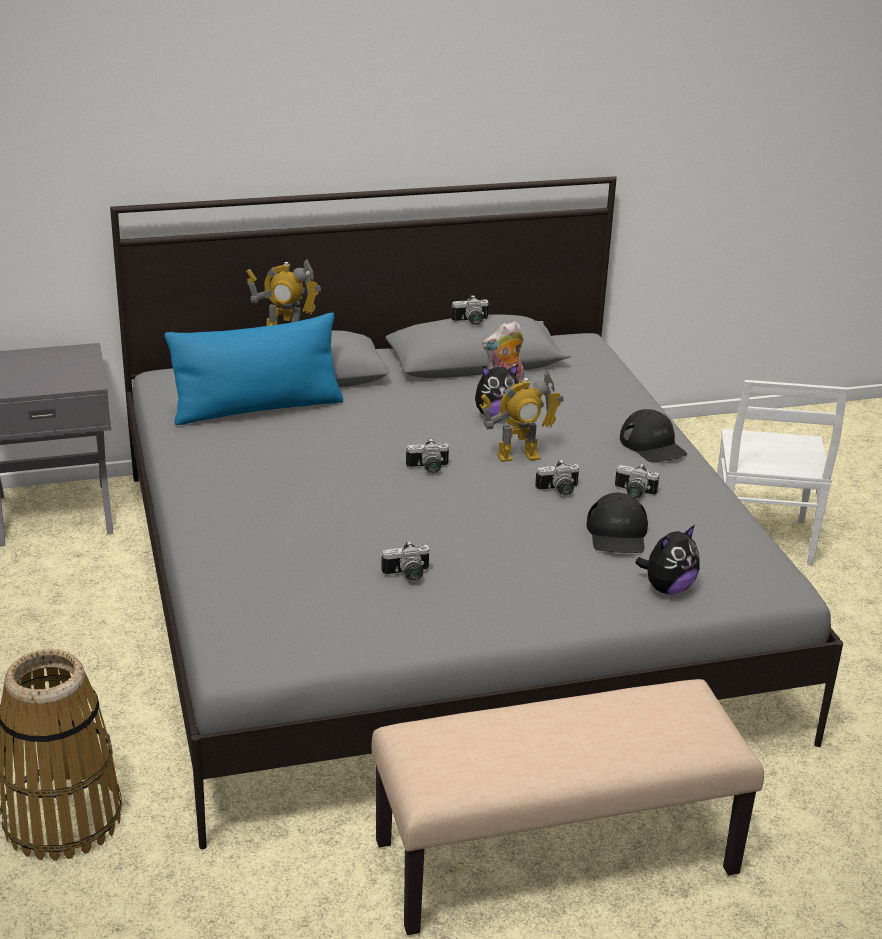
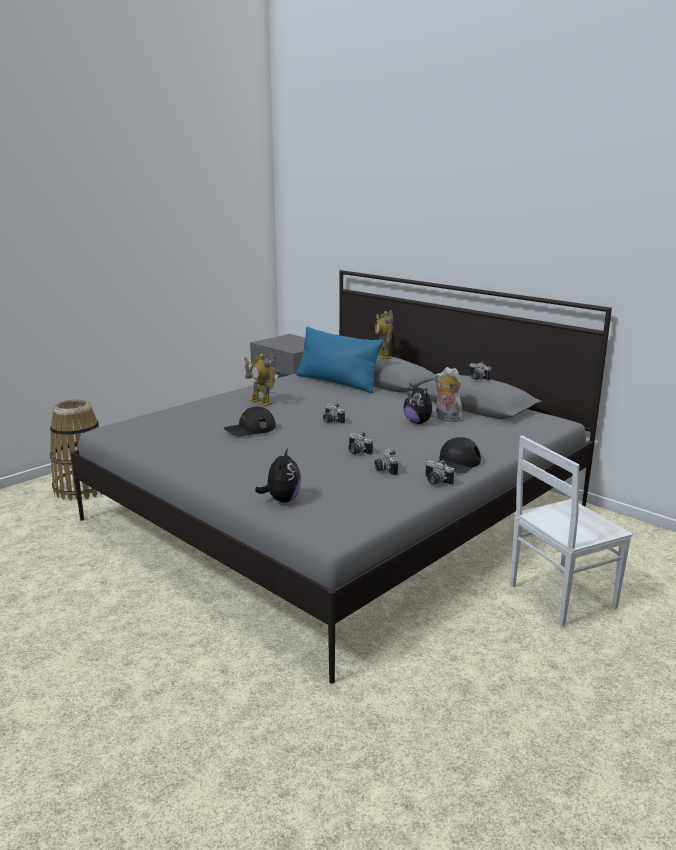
camera: 60 degrees right, 10 degrees down
(407, 575) = (214, 439): camera -> camera (435, 482)
(518, 456) = (380, 436): toy robot -> toy robot (261, 402)
(556, 856) = (134, 610): beige bench -> none
(617, 534) = (329, 475): black cap -> black cap (250, 429)
(667, 588) = (282, 500): plush toy -> plush toy turned 105 degrees counterclockwise

